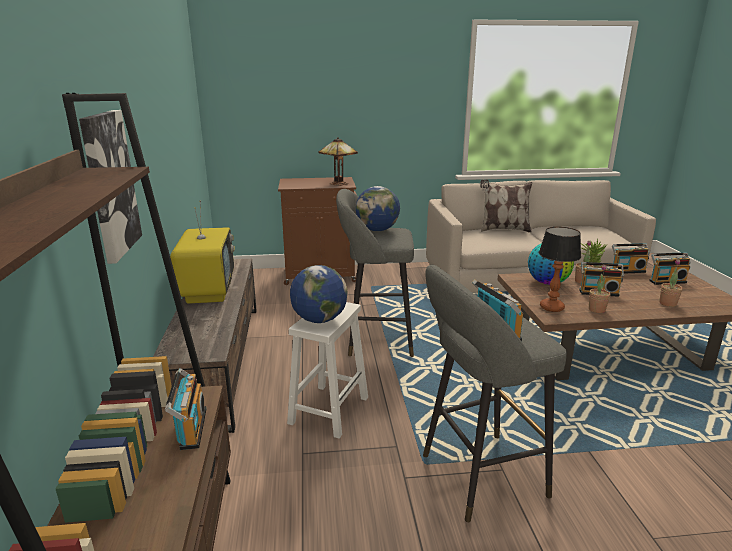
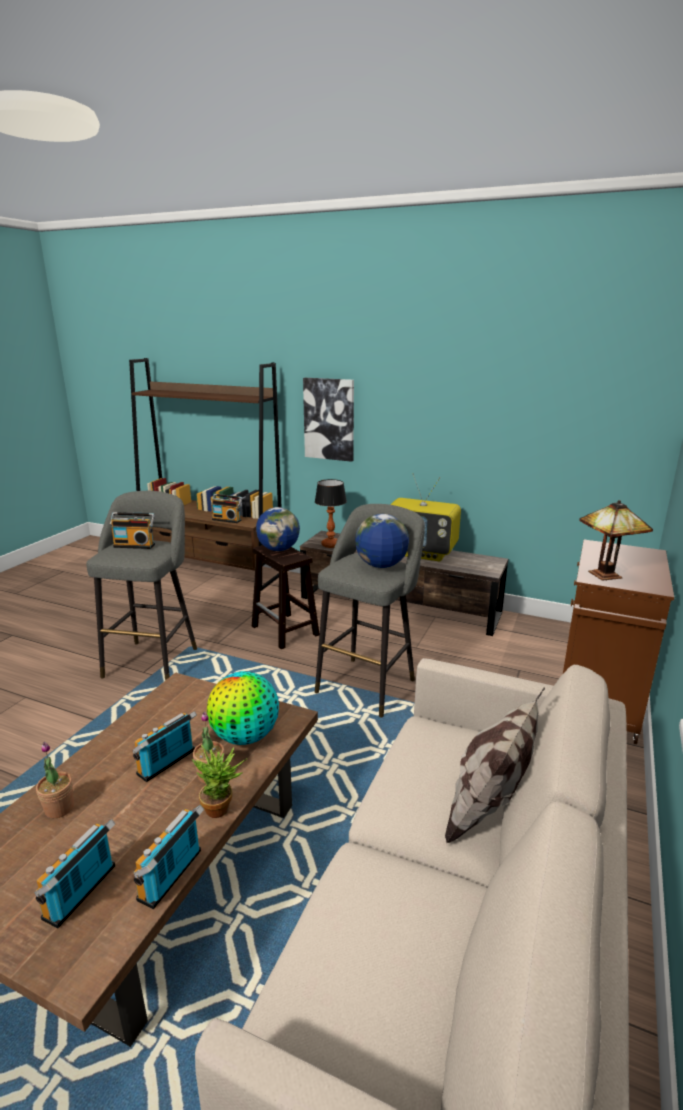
camera: 120 degrees right, 0 degrees up
(329, 409) = (286, 631): white stool -> brown stool
(551, 307) = (193, 696): table lamp -> table lamp (331, 545)
(597, 309) = (144, 726): potted plant -> none

